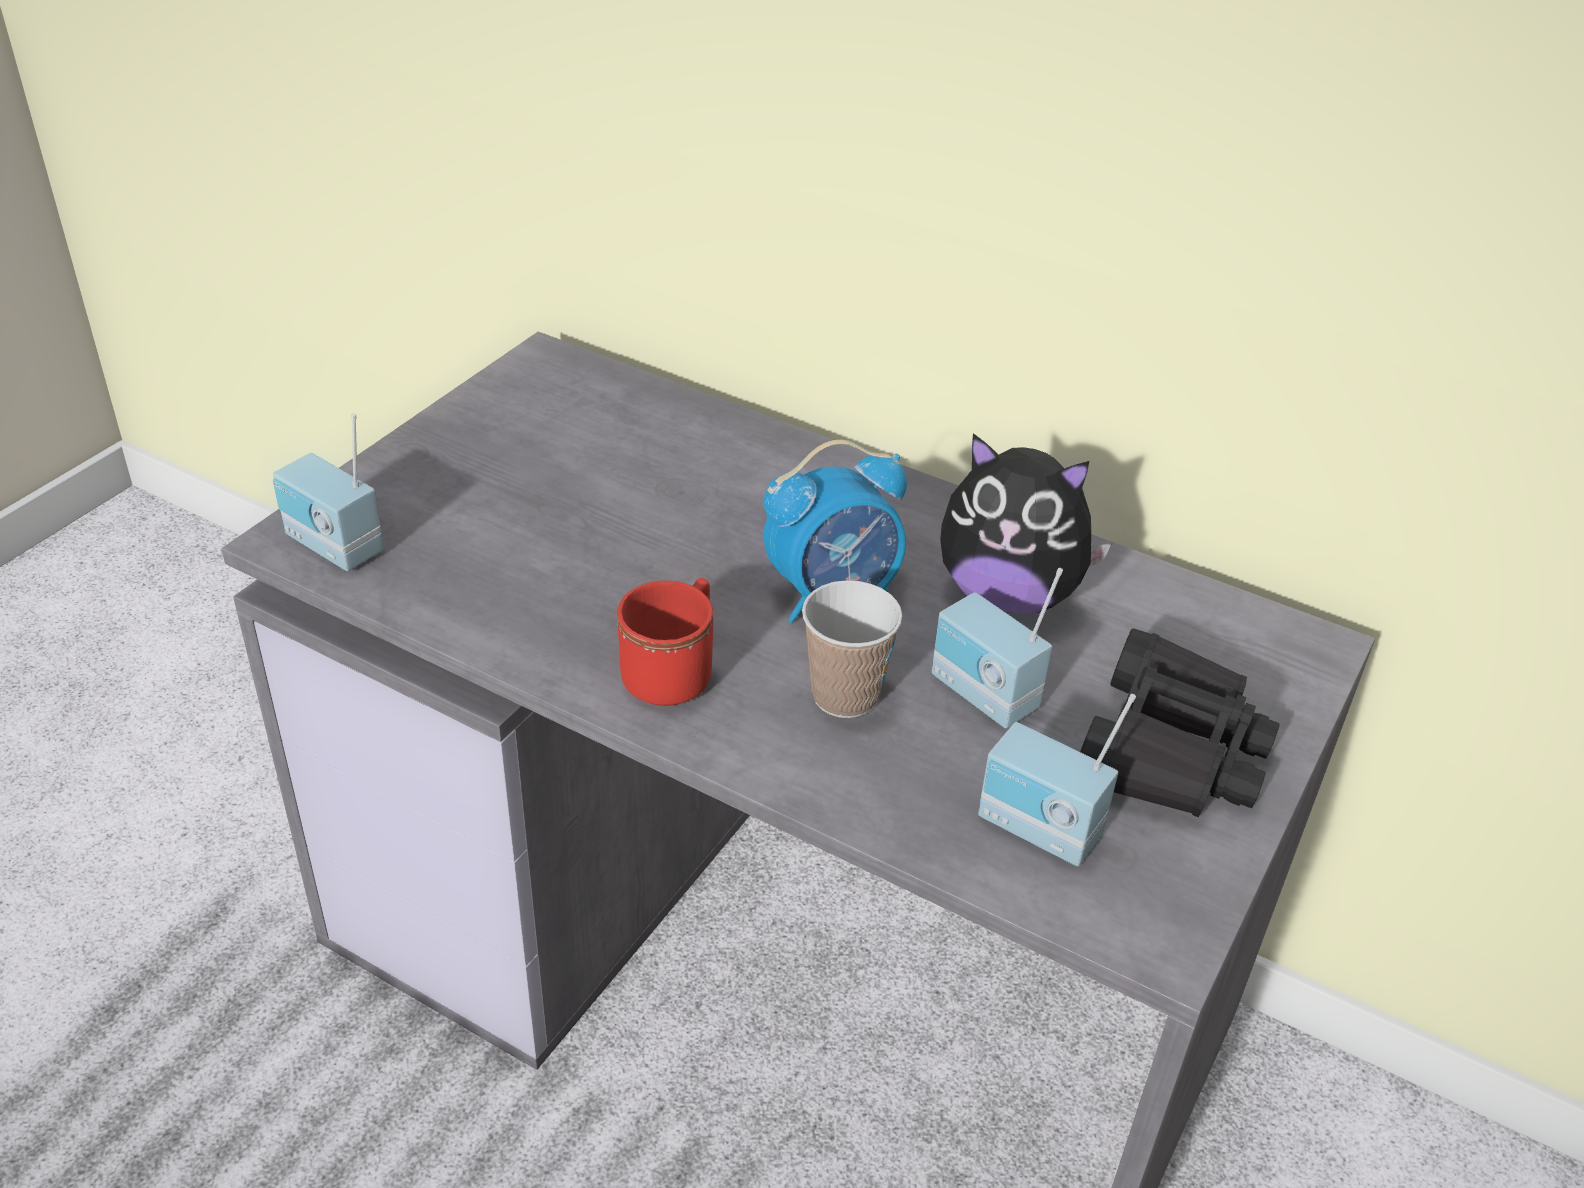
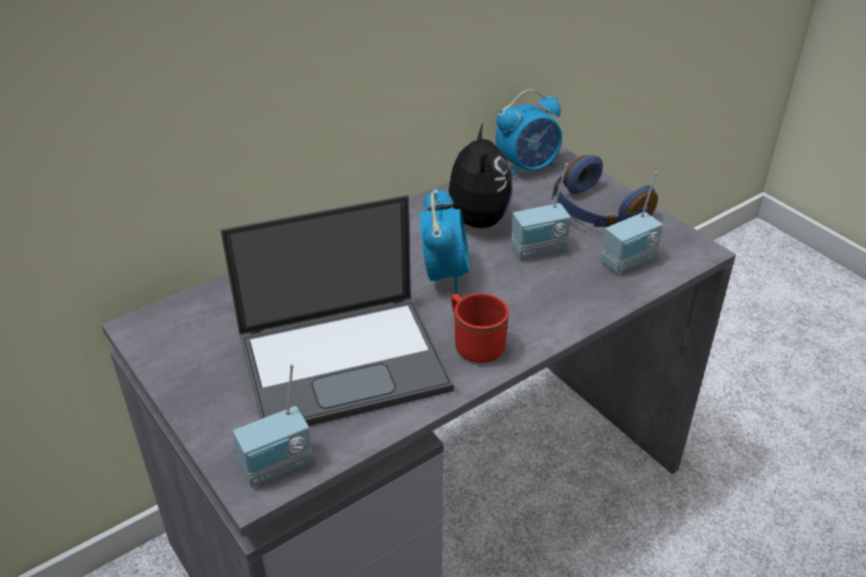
camera: 65 degrees left, 0 degrees up
(566, 548) = (345, 361): none -> laptop
(845, 696) = (520, 291): cup -> none
(1008, 595) = (474, 221): plush toy -> plush toy turned 45 degrees counterclockwise
(1170, 751) = (596, 212): black binoculars -> blue headphones
(1239, 625) = (527, 167): none -> alarm clock

